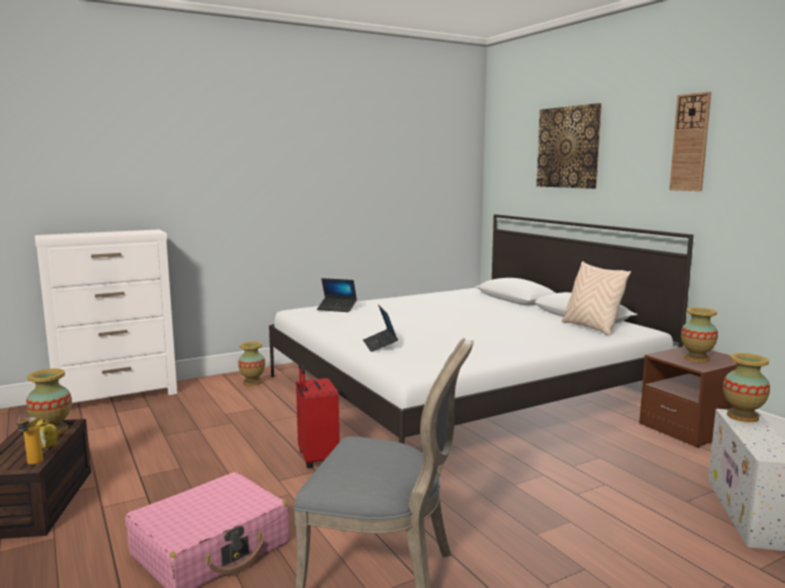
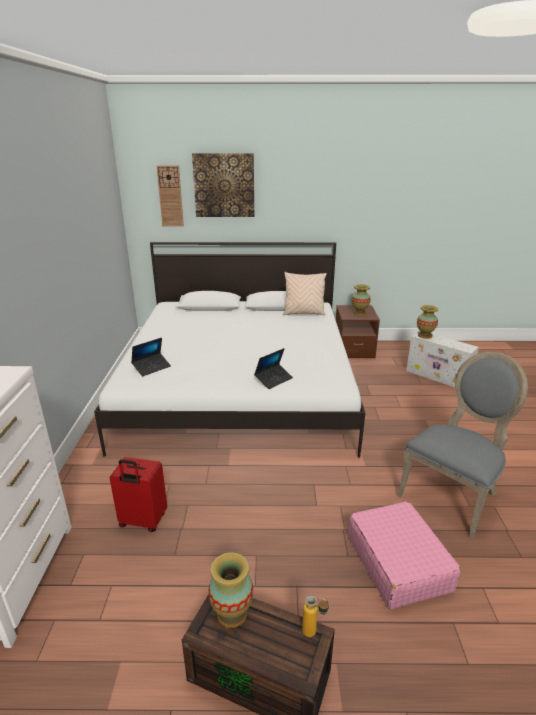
camera: 60 degrees left, 15 degrees up
(48, 448) = (279, 619): alarm clock -> none
(252, 382) = (104, 470): vase -> none
(316, 459) = (295, 478): red suitcase -> red suitcase (142, 521)
(380, 345) = (273, 379): laptop -> laptop turned 60 degrees counterclockwise
(690, 142) = (327, 185): wall clock -> wall clock (170, 196)

